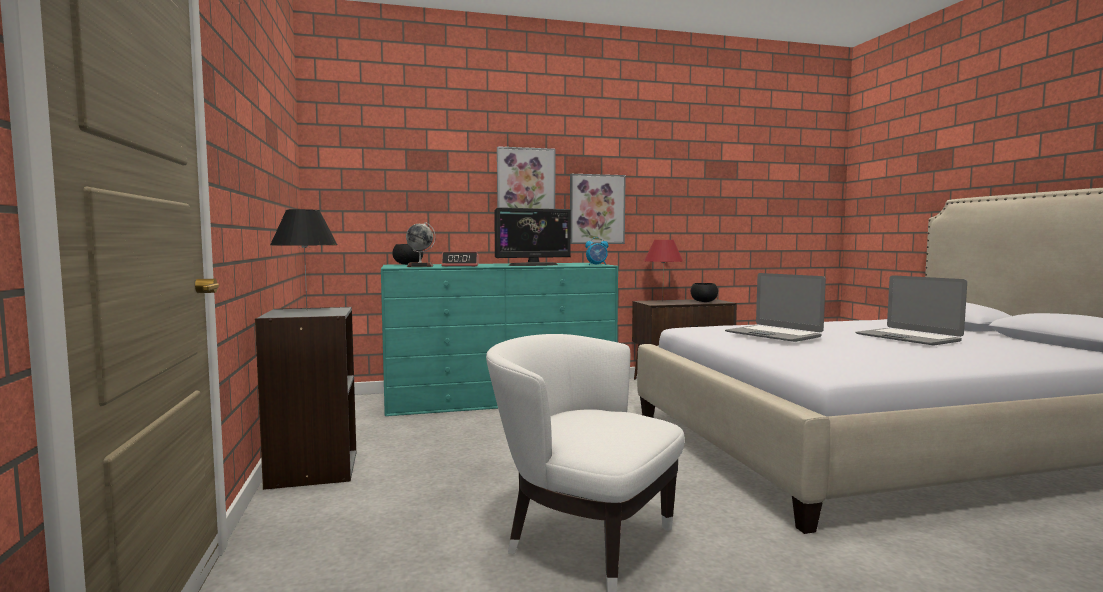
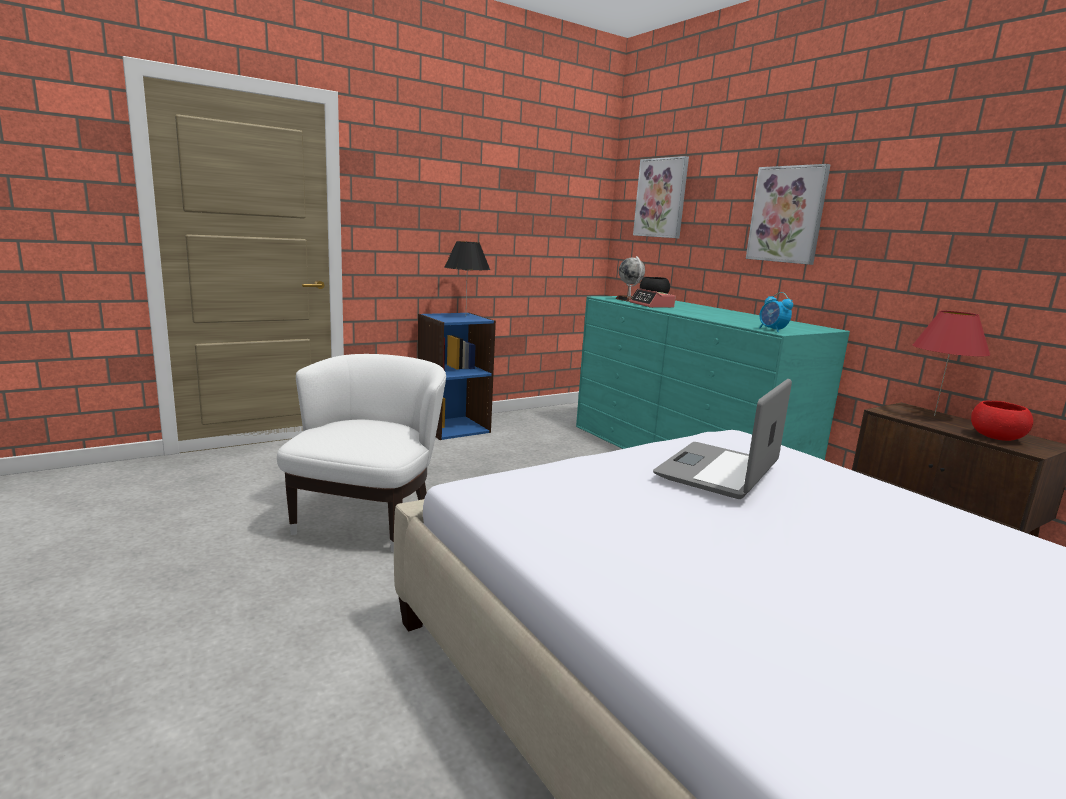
camera: 70 degrees right, 10 degrees up
(312, 469) = (453, 428): grey bookcase -> blue bookcase
(533, 265) = (717, 317): monitor -> none
(596, 209) = (876, 253): picture -> picture (661, 198)
(703, 301) = (995, 437): black bowl -> red bowl
(908, 338) = (878, 587): laptop -> none

